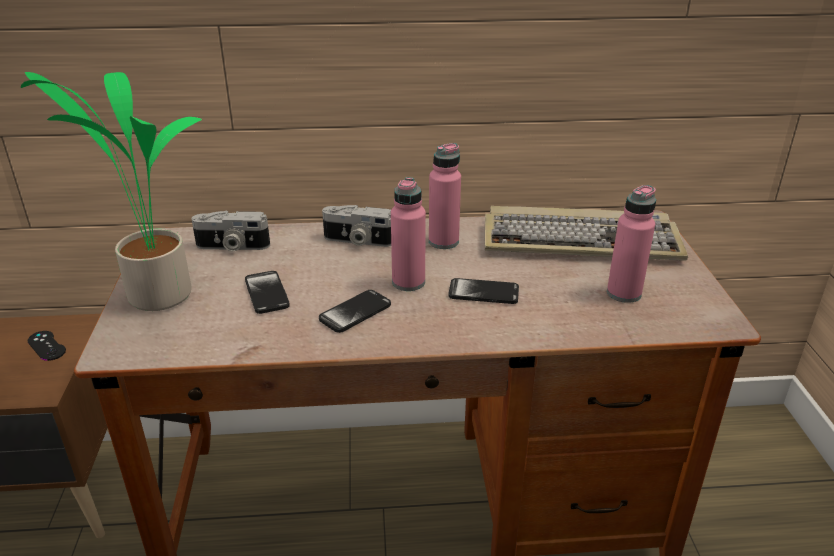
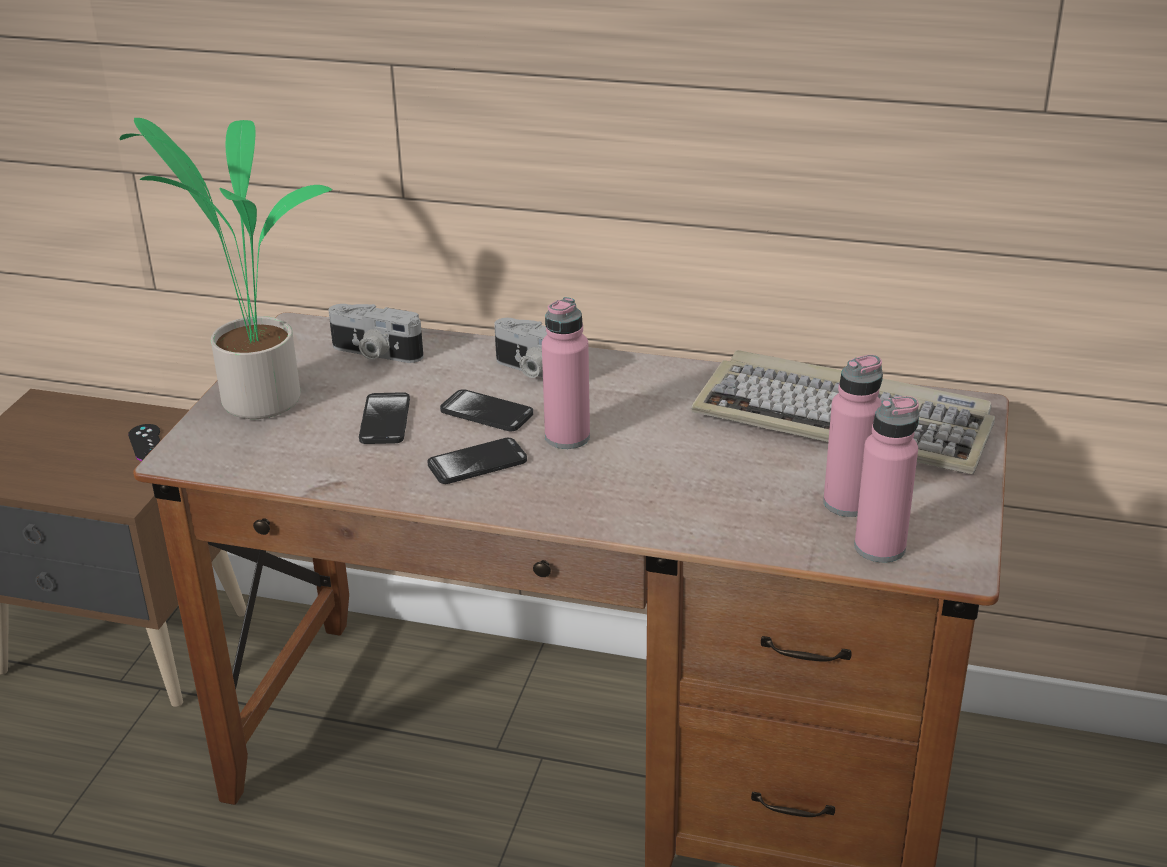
camera: 20 degrees right, 0 degrees up
(443, 242) = (649, 391): pink bottle -> pink bottle (879, 547)
(483, 293) = (656, 468): phone -> phone (486, 413)

